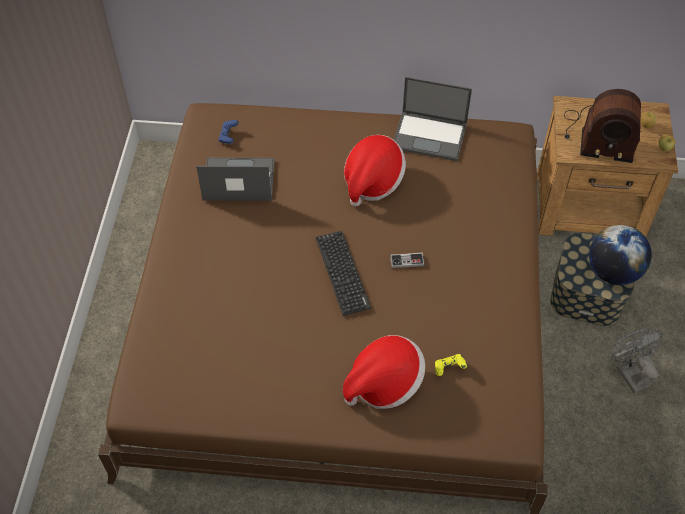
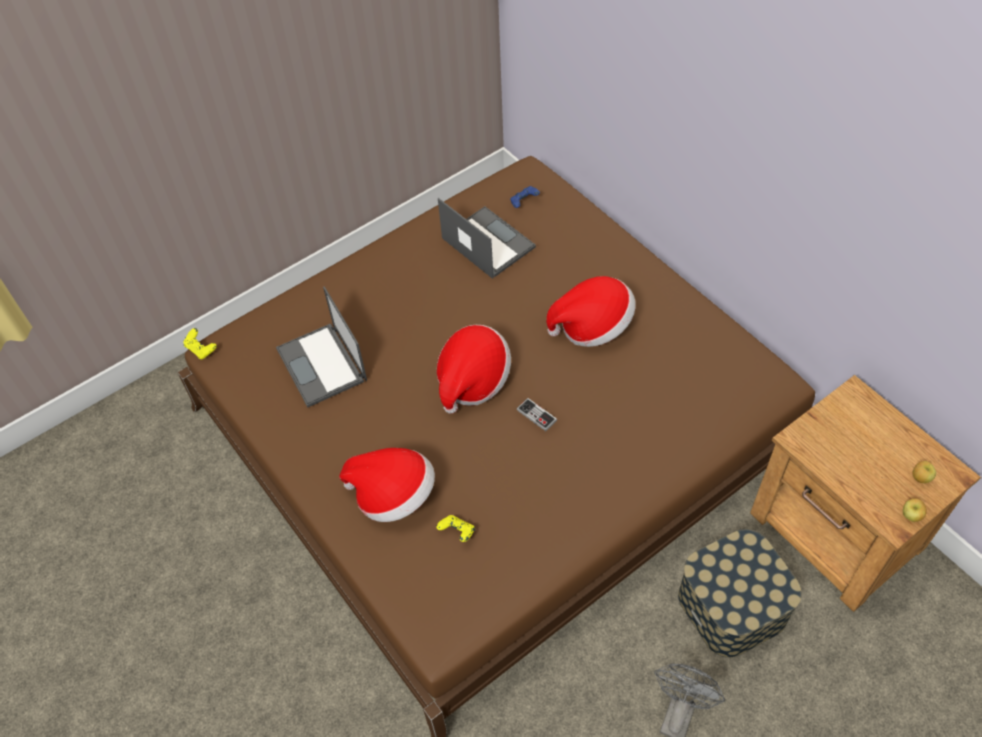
camera: 50 degrees right, 0 degrees up
(121, 412) = (201, 349): none -> yellow game controller
(342, 272) = (472, 380): keyboard -> hat
(430, 136) = (694, 325): laptop -> laptop (322, 365)
(597, 136) = (850, 446): radio -> none
(613, 272) = (749, 599): globe -> none

